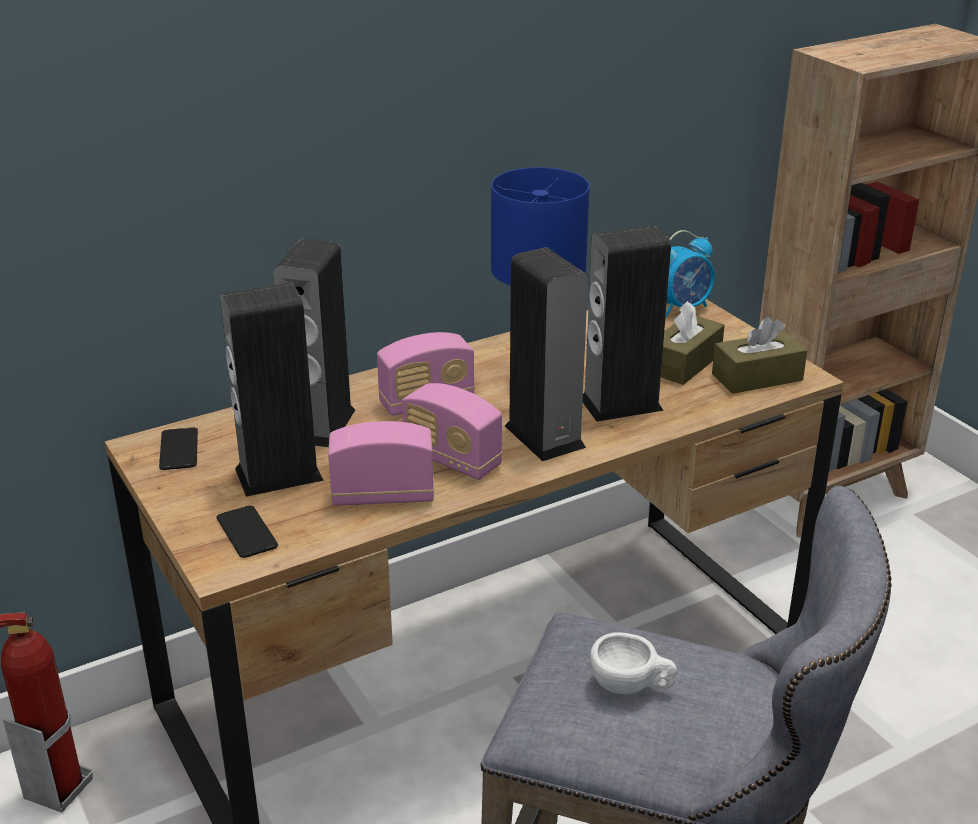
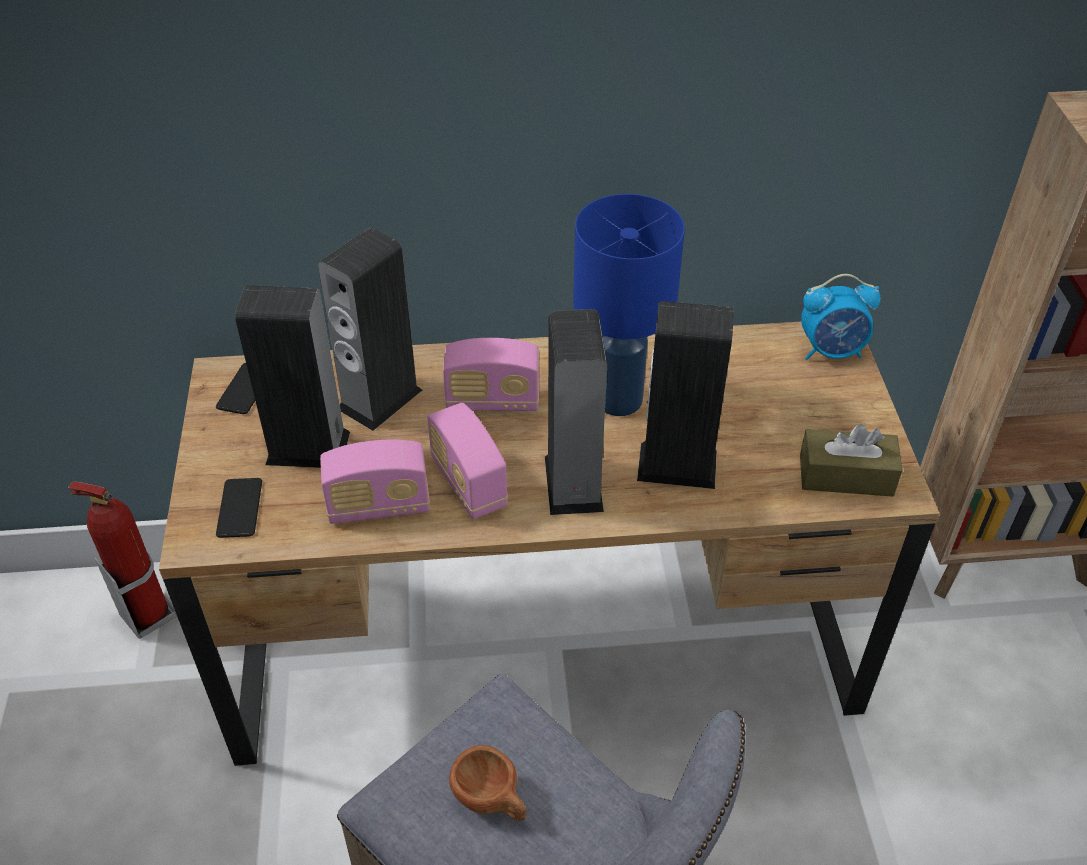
camera: 25 degrees right, 15 degrees up
(383, 496) = (379, 506): radio -> radio turned 150 degrees clockwise
(631, 686) = (492, 800): white cup -> brown cup
(684, 363) = (780, 431): brown tissue box -> none

